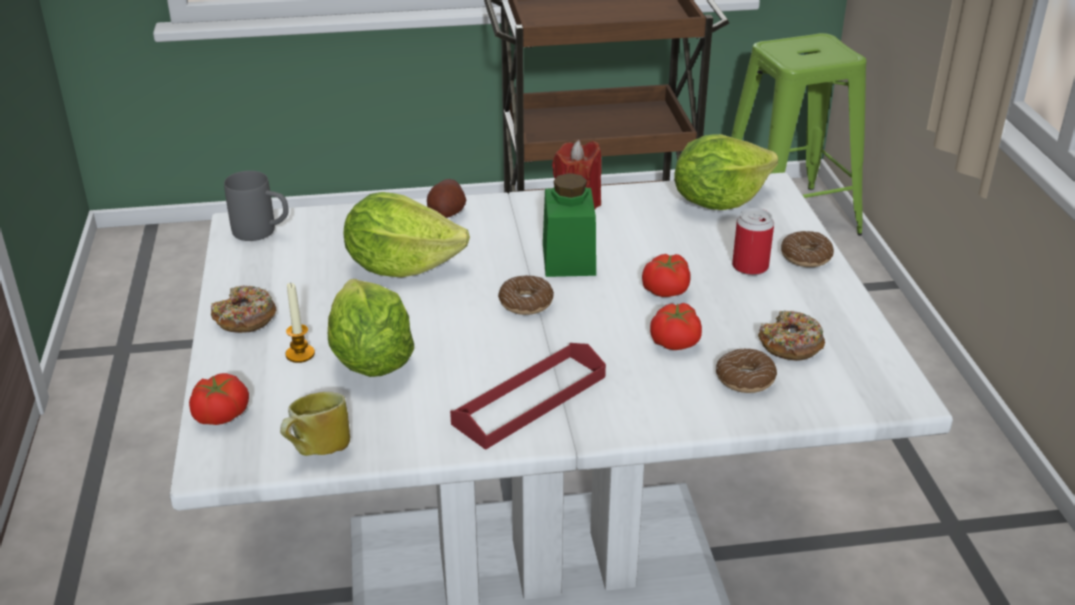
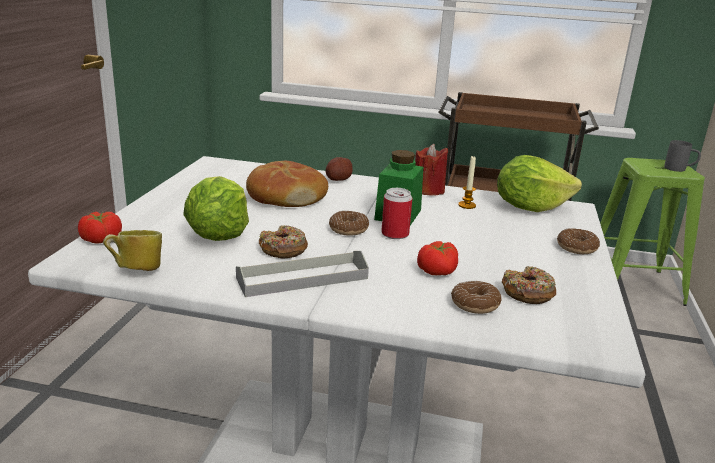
camera: 20 degrees right, 10 degrees down
(245, 318) = (168, 200): donut -> donut (283, 249)
(263, 232) = (221, 167): grey mug -> grey mug (679, 169)
(300, 354) = (180, 223): candle -> candle (467, 205)
(401, 266) = (285, 197): lettuce -> bread
(530, 400) = (302, 278): red tray -> grey tray
(667, 290) = (454, 243): tomato -> none
(750, 267) = (528, 244): can -> can (395, 234)

